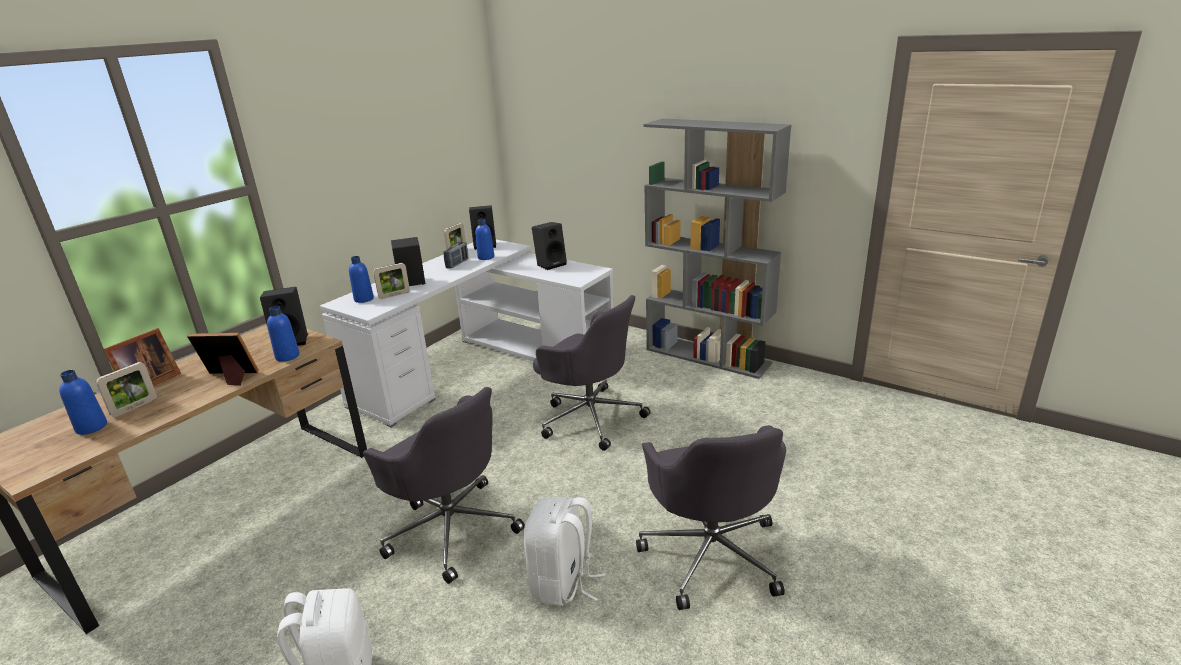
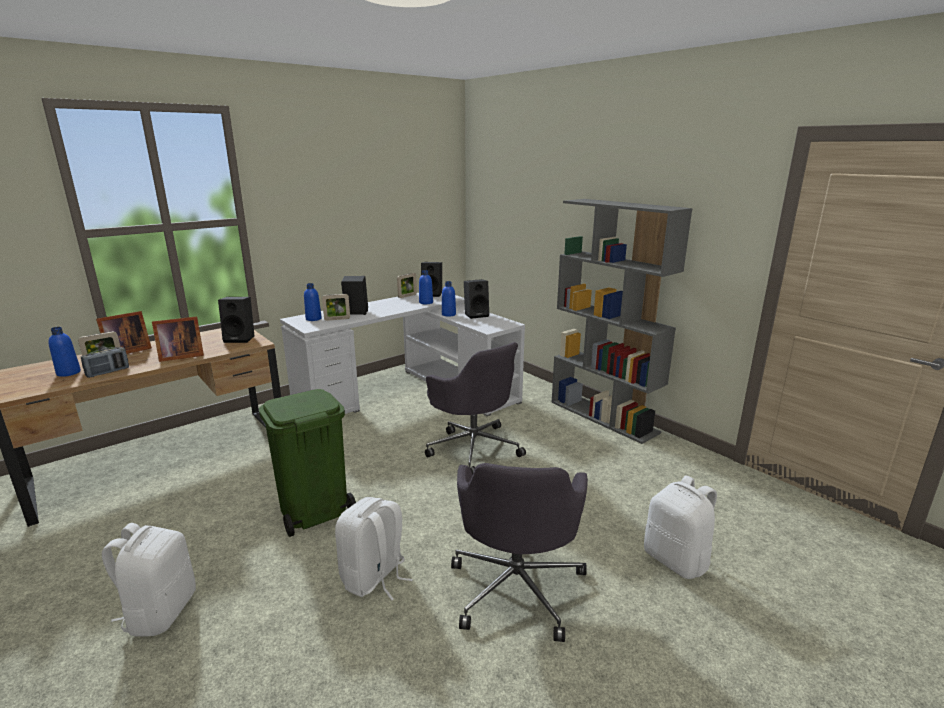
camera: 15 degrees right, 5 degrees down
(230, 377) = (180, 356): picture frame -> picture frame turned 135 degrees clockwise
(287, 356) = (228, 348): blue bottle -> blue bottle (448, 314)
(451, 528) = (313, 511): grey office chair -> green trash can
(457, 264) = (401, 304): radio -> radio (108, 372)
(845, 490) = (676, 560): none -> white backpack

